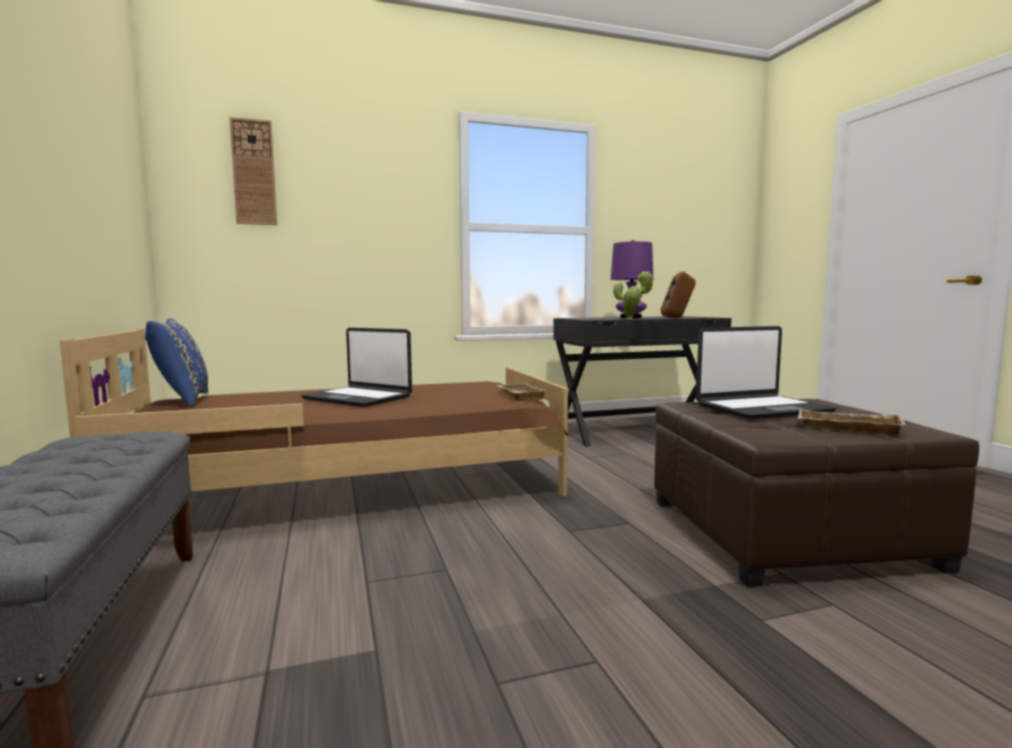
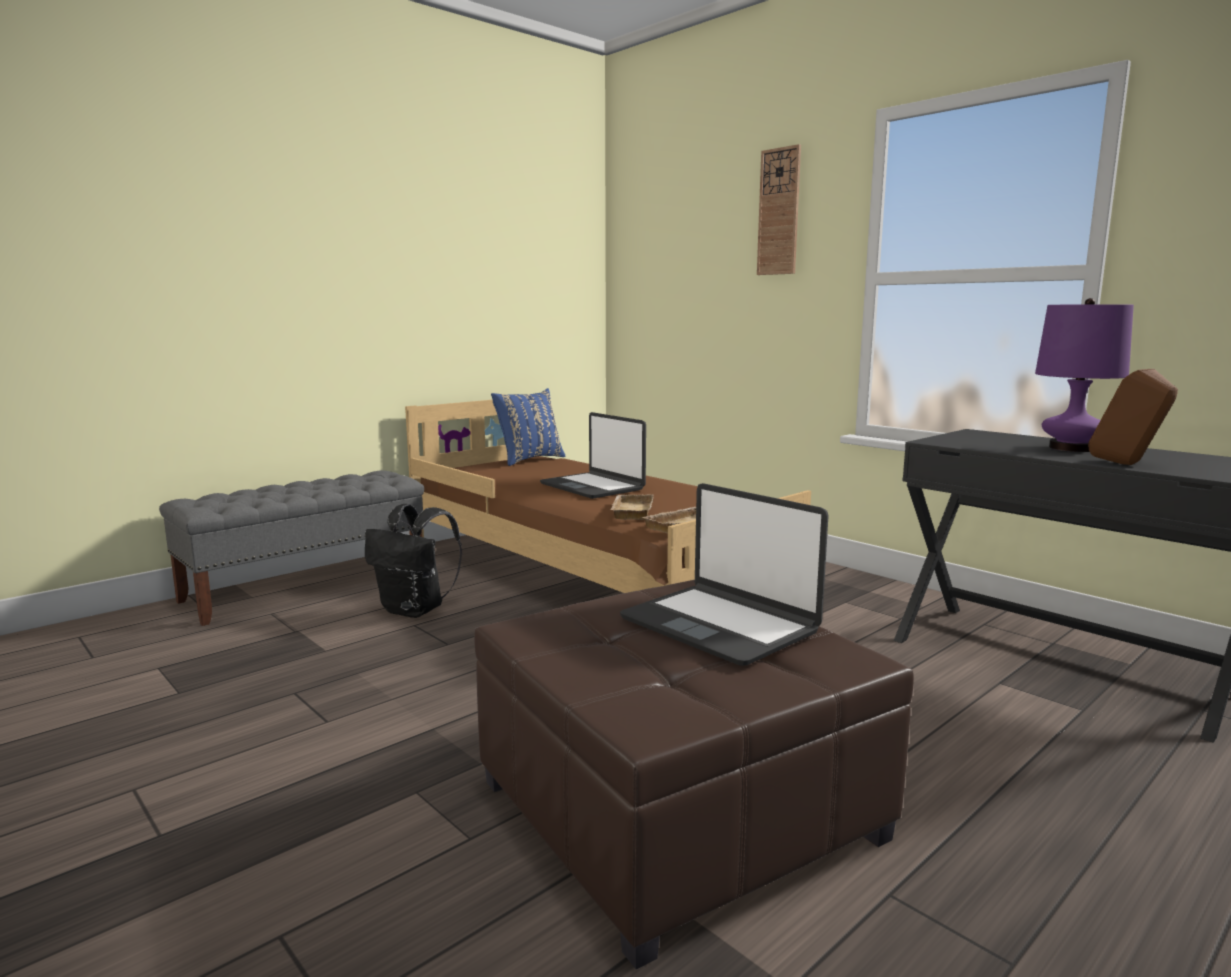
camera: 65 degrees right, 5 degrees up
(254, 172) = (670, 237): wall clock -> wall clock (779, 212)
(320, 575) = (415, 610): none -> black backpack
(358, 398) = (593, 487): laptop -> laptop turned 45 degrees counterclockwise
(632, 318) = (1014, 451): potted plant -> none
(846, 428) = (621, 671): beige tray -> beige tray (630, 511)

